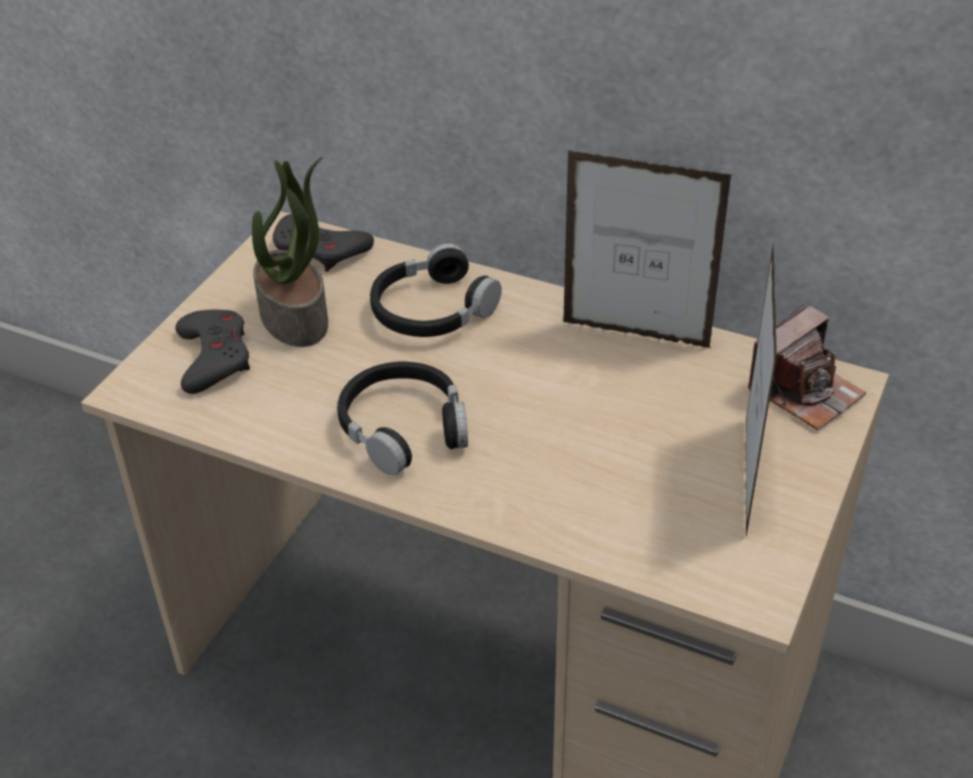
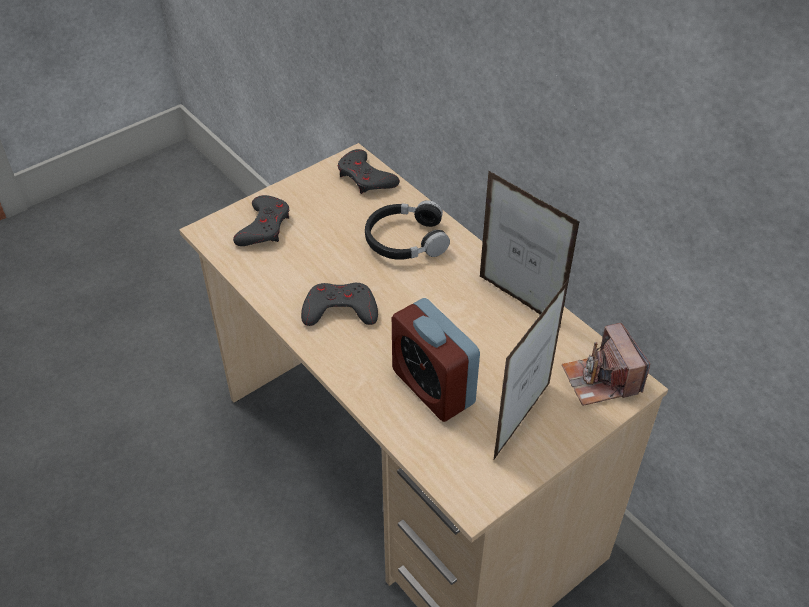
camera: 25 degrees right, 5 degrees up
(296, 317) = (324, 217): potted plant -> none
(403, 427) = (340, 310): black headphones -> grey game controller
(602, 478) = (433, 387): none -> alarm clock
(804, 392) = (601, 380): camera -> camera turned 90 degrees clockwise

